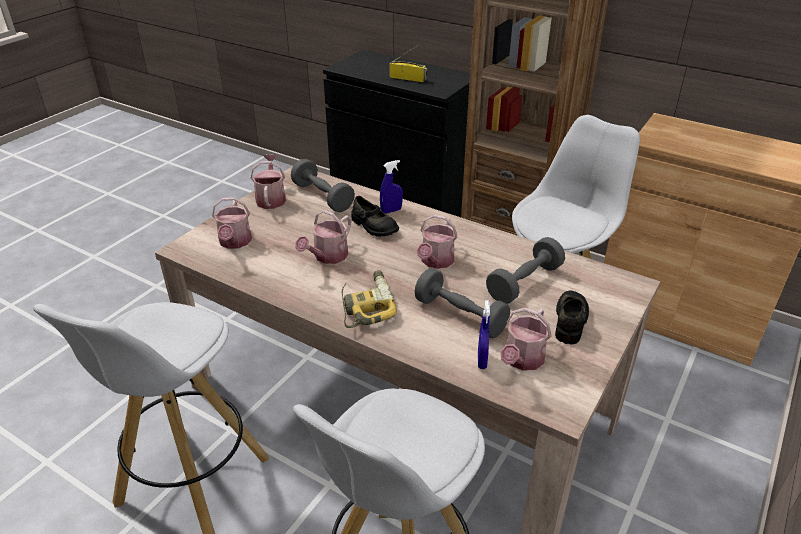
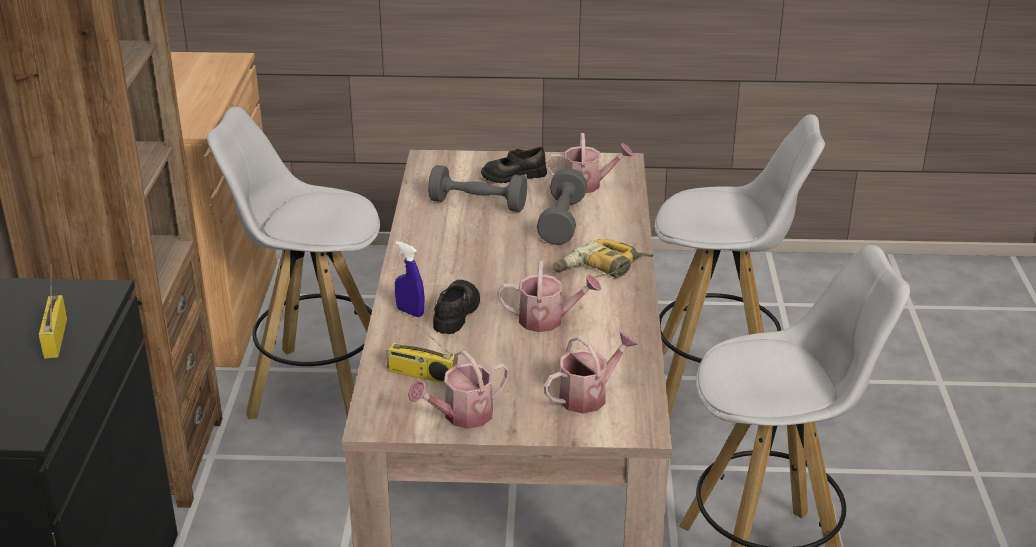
camera: 120 degrees left, 5 degrees down
(323, 197) = (420, 374): grey dumbbell -> radio
(435, 261) = (489, 255): watering can -> none
(482, 360) = (608, 199): blue spray bottle -> none

